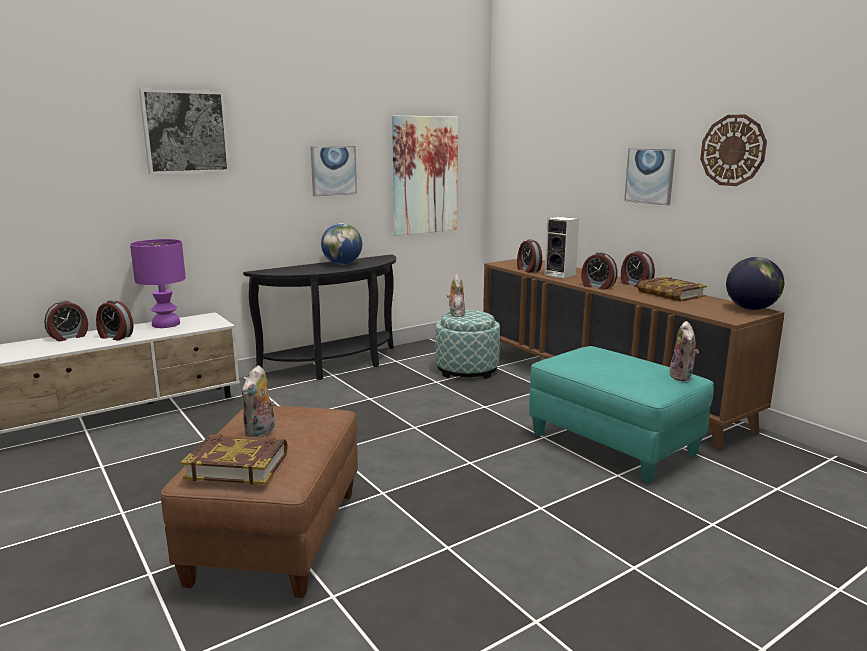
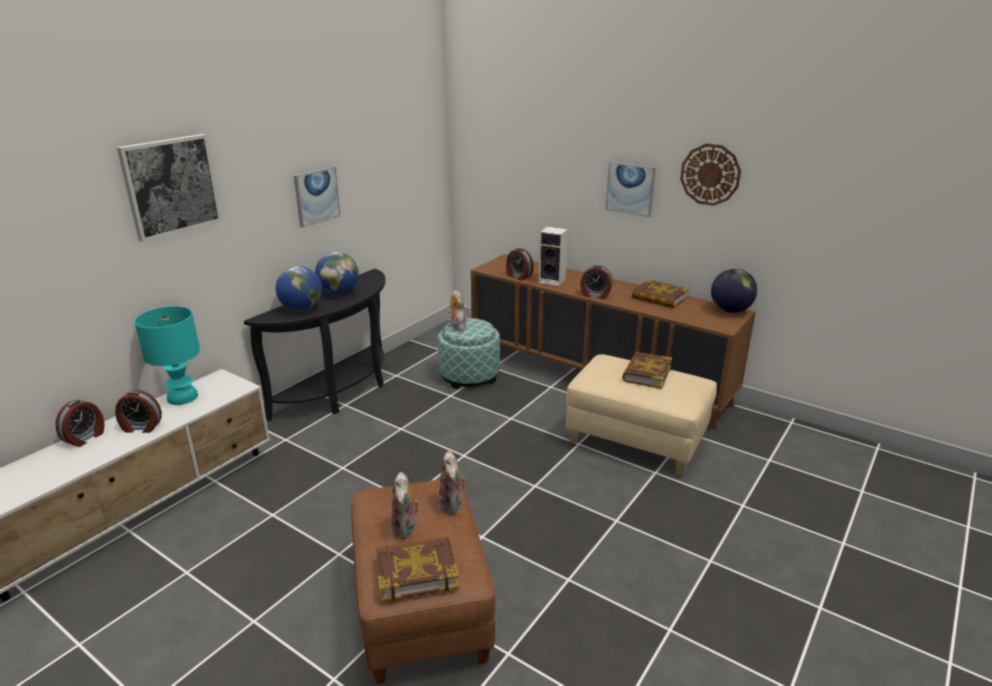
camera: 20 degrees left, 10 degrees up
(165, 324) = (182, 398): purple table lamp -> turquoise table lamp
(298, 269) = (301, 309): none -> globe
(425, 175) = (397, 183): picture -> none
(614, 445) = (637, 440): turquoise ottoman -> beige ottoman
(626, 362) = (646, 374): none -> book
(635, 284) = (623, 288): alarm clock -> none
(682, 377) = (696, 383): plush toy -> plush toy (453, 505)

